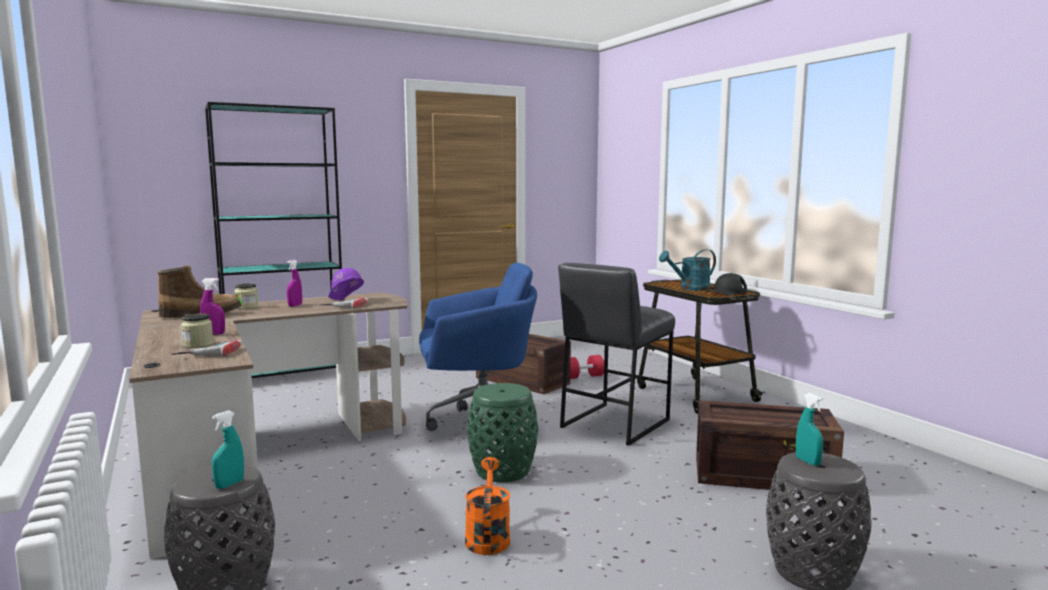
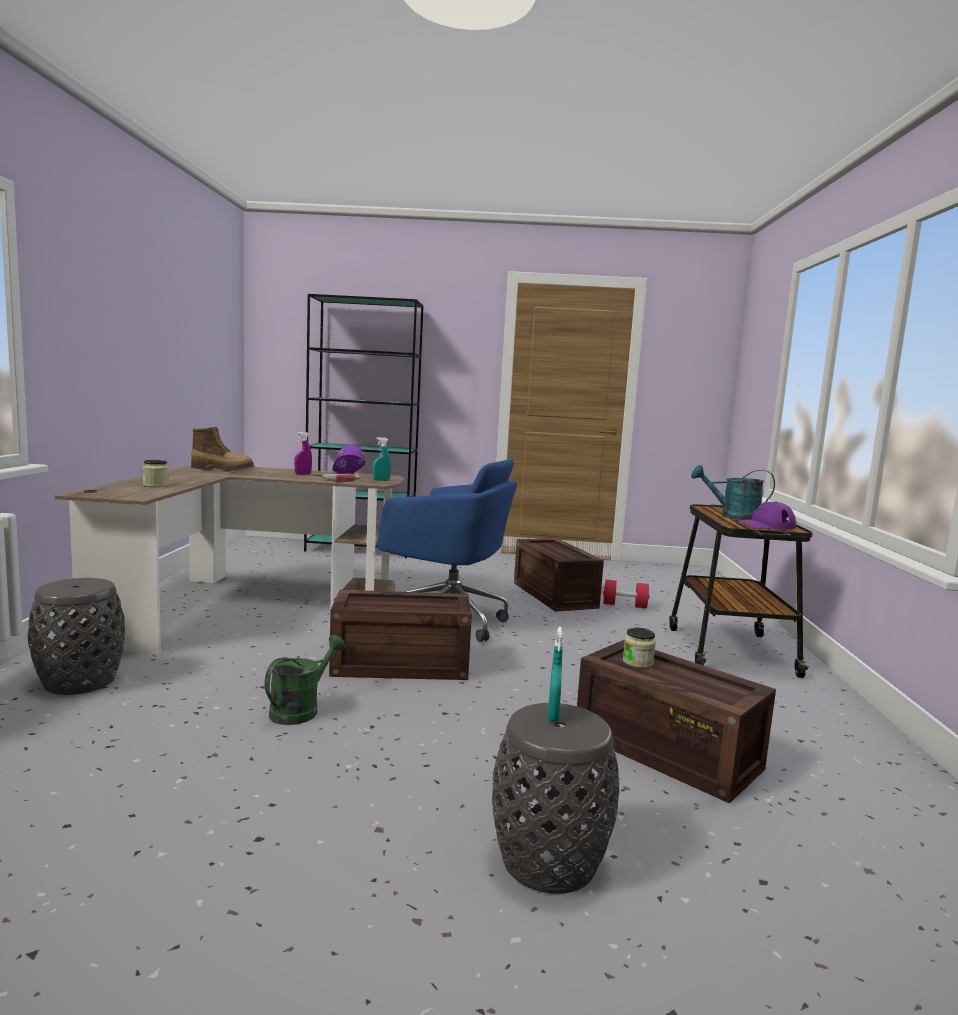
camera: 30 degrees right, 0 degrees up
(209, 352) = (145, 490): power drill -> none
(213, 334) = (188, 481): purple spray bottle -> none
(229, 484) = (73, 591): turquoise spray bottle -> turquoise spray bottle (381, 480)
(247, 307) = (268, 470): jar -> jar (637, 662)
(487, 536) = (300, 709): orange watering can -> green watering can
(503, 471) = (402, 664): green stool -> crate
(614, 424) = (581, 655): grey stool -> none
(726, 292) = (765, 525): black cap -> purple cap

